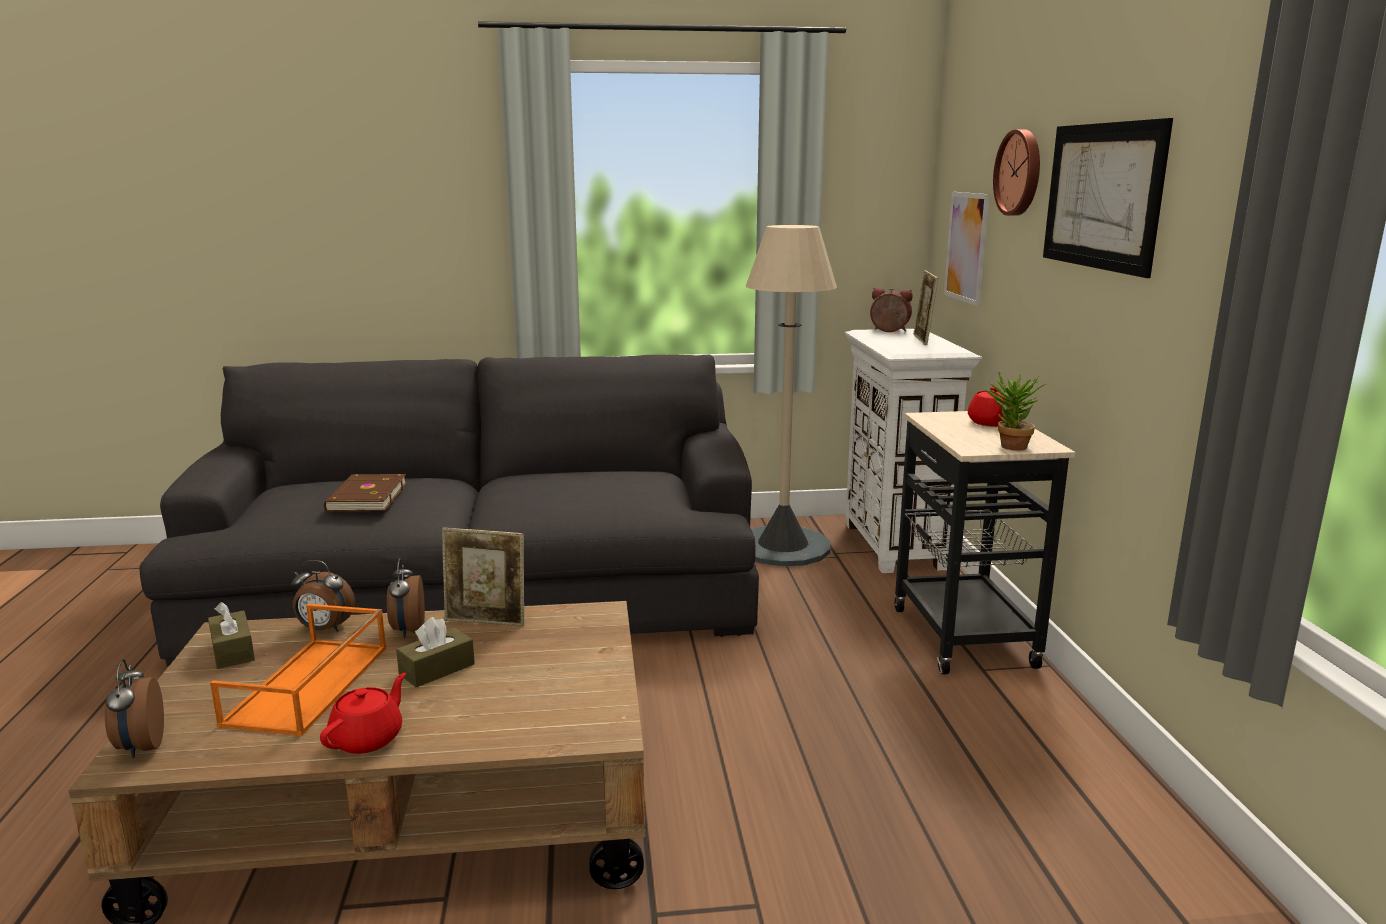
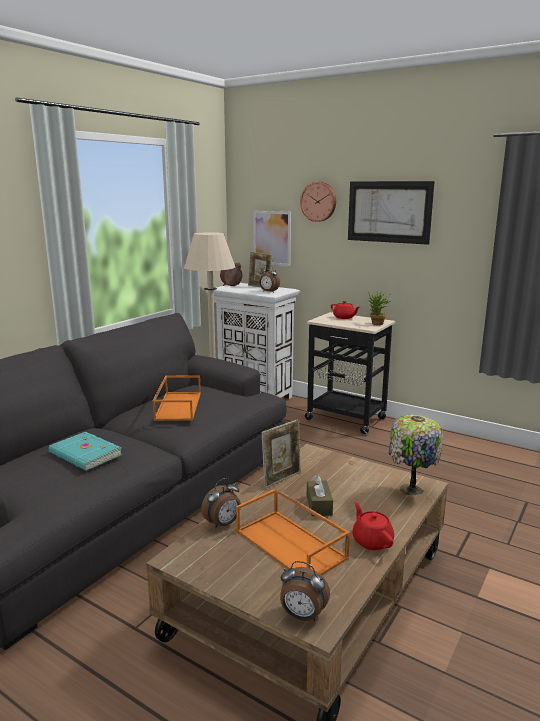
camera: 50 degrees left, 0 degrees up
(233, 651) = (209, 560): brown tissue box -> none
(365, 497) = (84, 454): brown book -> turquoise book
(408, 630) = (261, 501): alarm clock -> alarm clock (268, 292)
(565, 485) = (177, 405): none -> orange tray
(568, 724) = (410, 490): none -> table lamp

